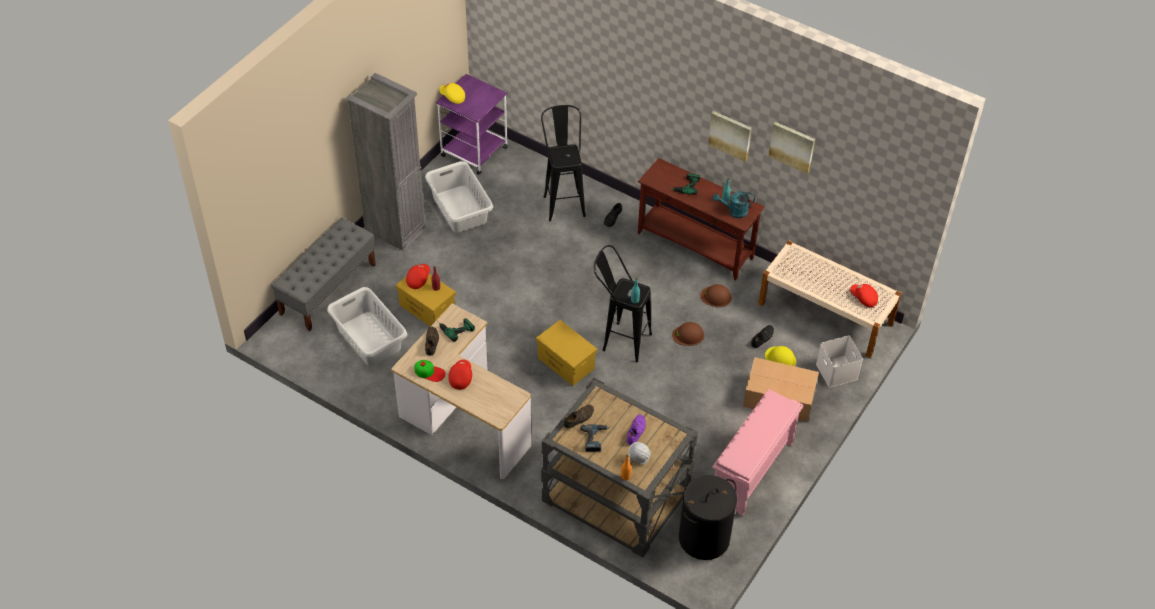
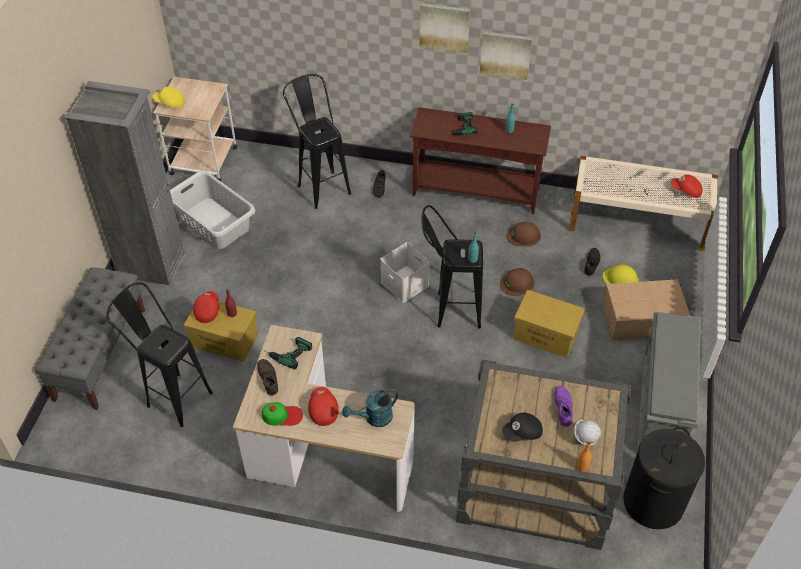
camera: 20 degrees left, 0 degrees up
(369, 338) = (172, 395): grey laundry basket -> black stool
(474, 151) = (204, 160): purple cart -> beige cart
(565, 363) = (405, 353): yellow storage box -> yellow storage box (545, 335)
(578, 418) = (490, 414): brown shoe -> none
(595, 439) = (522, 433): power drill -> black cap
(734, 212) = (524, 139): turquoise watering can -> turquoise watering can (374, 418)
(752, 472) = (661, 408): pink shoe rack -> grey shoe rack
(792, 146) = (584, 45): picture -> picture (444, 27)
(837, 371) = (682, 274): white storage box -> white storage box (406, 284)

